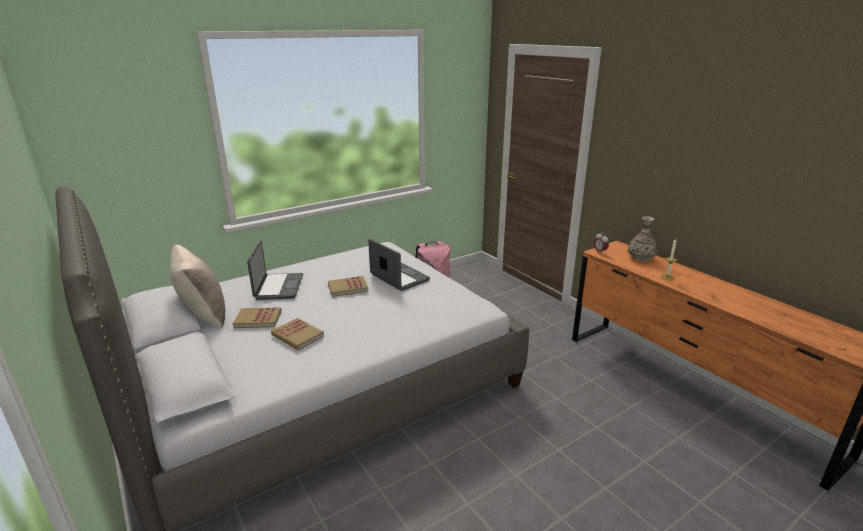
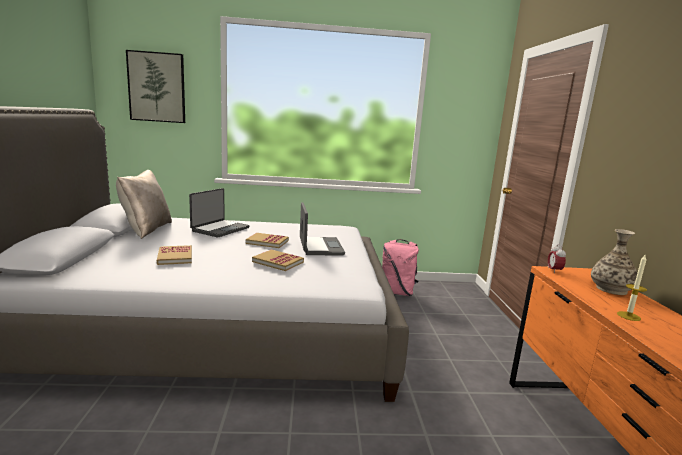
camera: 30 degrees right, 10 degrees down
(127, 132) = (157, 87): none -> picture
(258, 319) = (171, 241): book -> book (278, 262)

